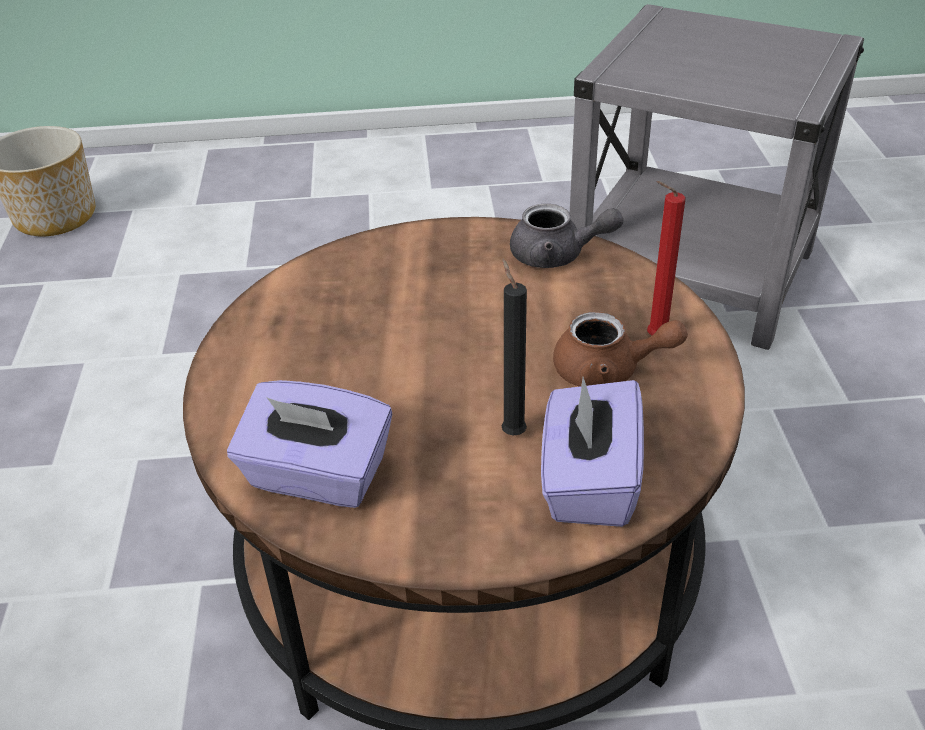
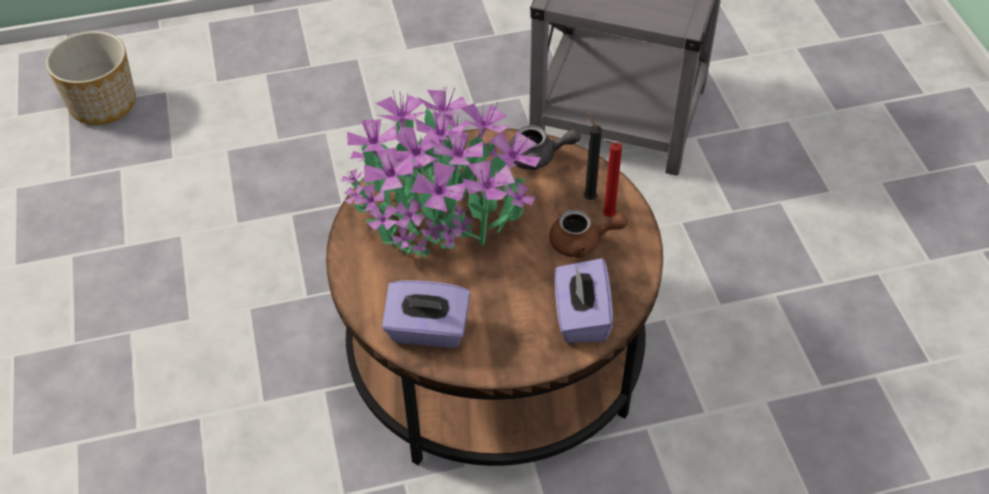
camera: 10 degrees left, 10 degrees up
(388, 313) = (440, 213): none -> potted plant
(512, 431) = (533, 289): black candle -> black candle (588, 197)

